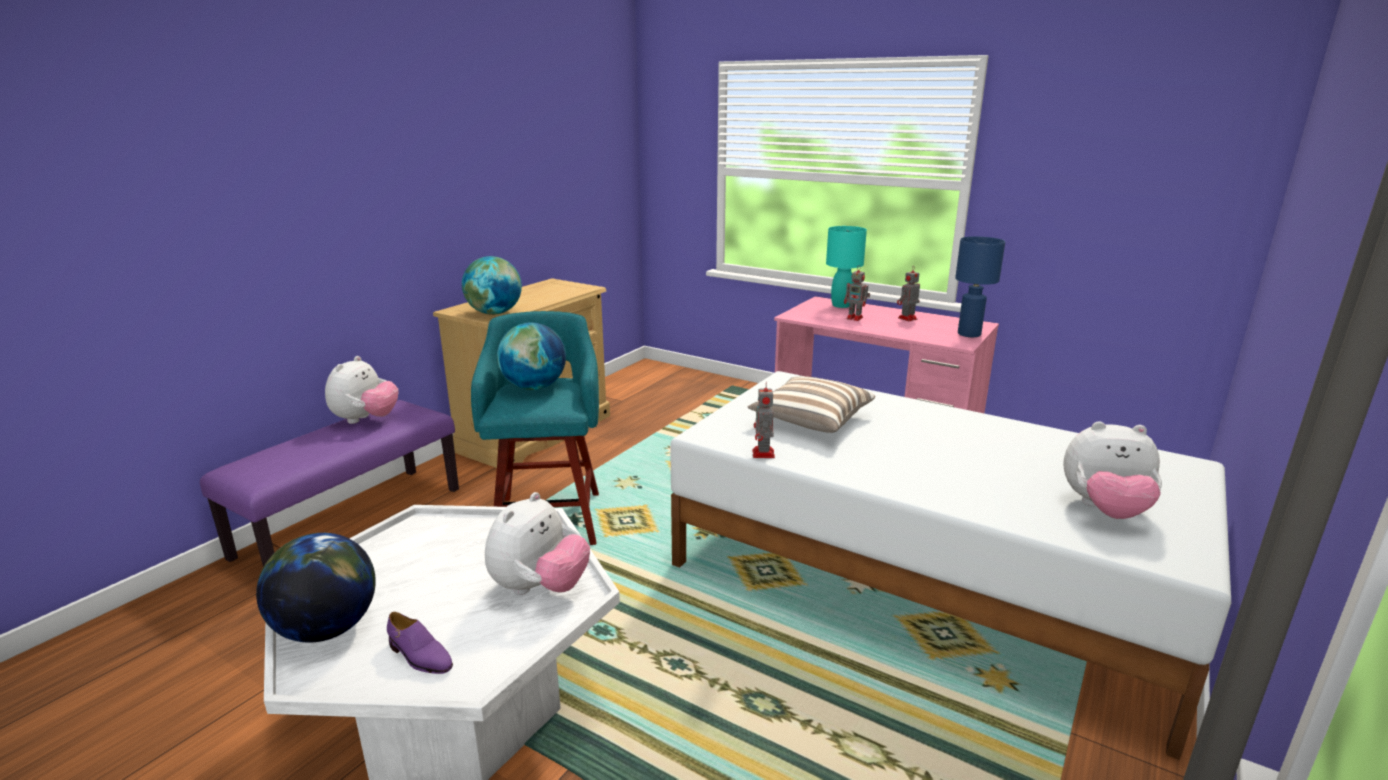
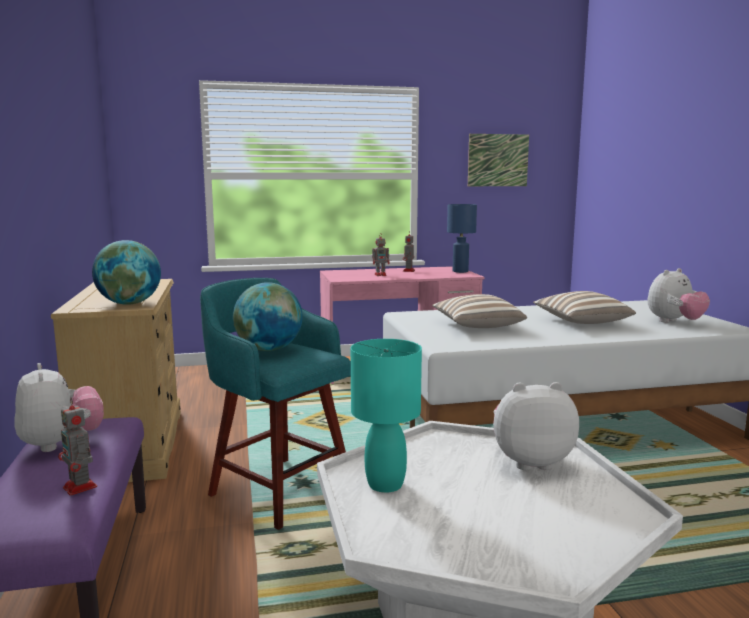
camera: 45 degrees left, 10 degrees down
(327, 628) = (474, 554): globe -> none
(420, 656) = (574, 525): purple shoe -> none
(540, 588) = (530, 461): plush toy -> plush toy turned 75 degrees counterclockwise
(763, 454) = (502, 344): toy robot -> toy robot (80, 488)
(841, 305) = (352, 271): turquoise table lamp -> turquoise table lamp (385, 484)
(956, 459) = (581, 322): none -> pillow
(1111, 169) = (498, 160): none -> picture

